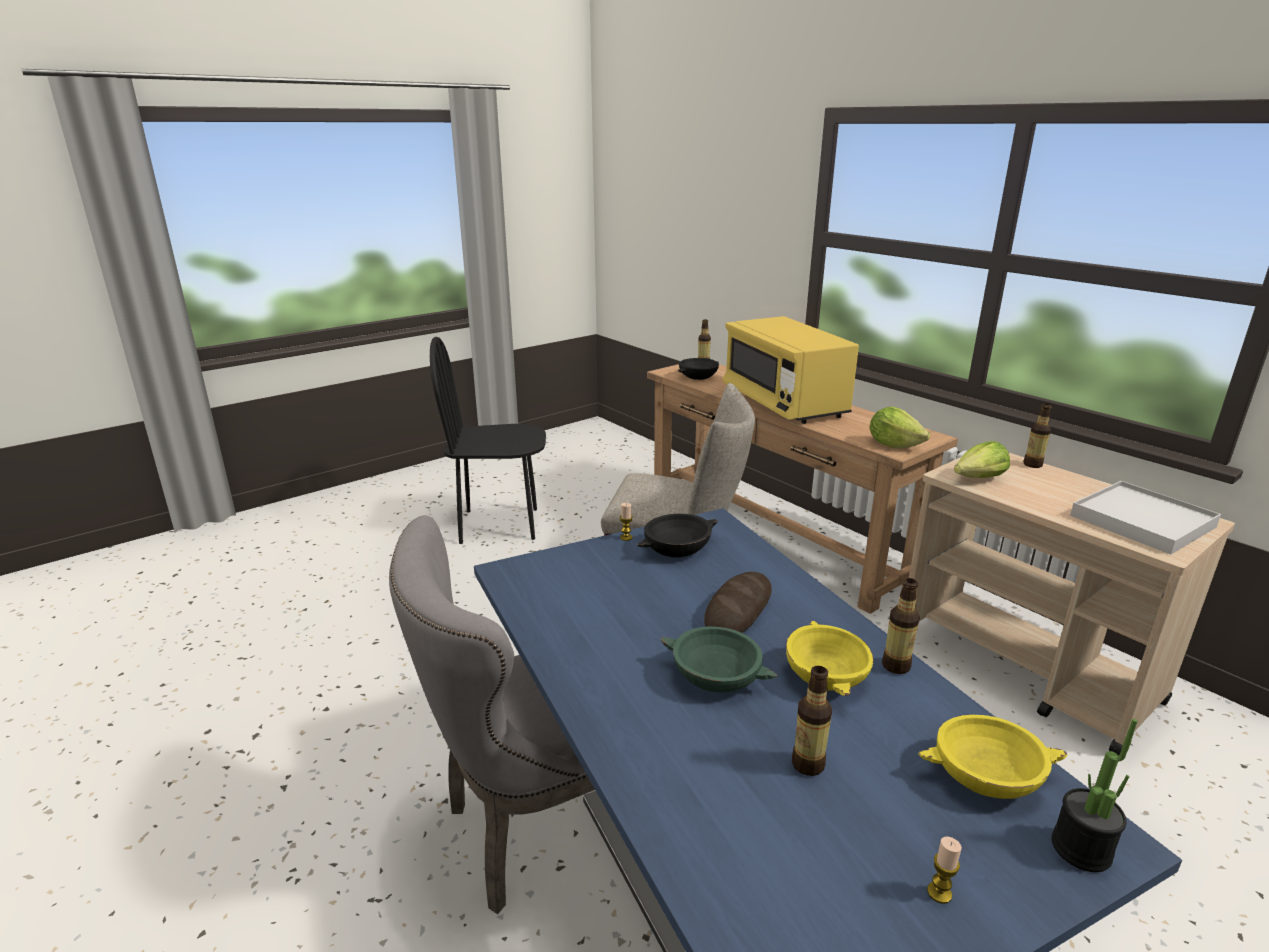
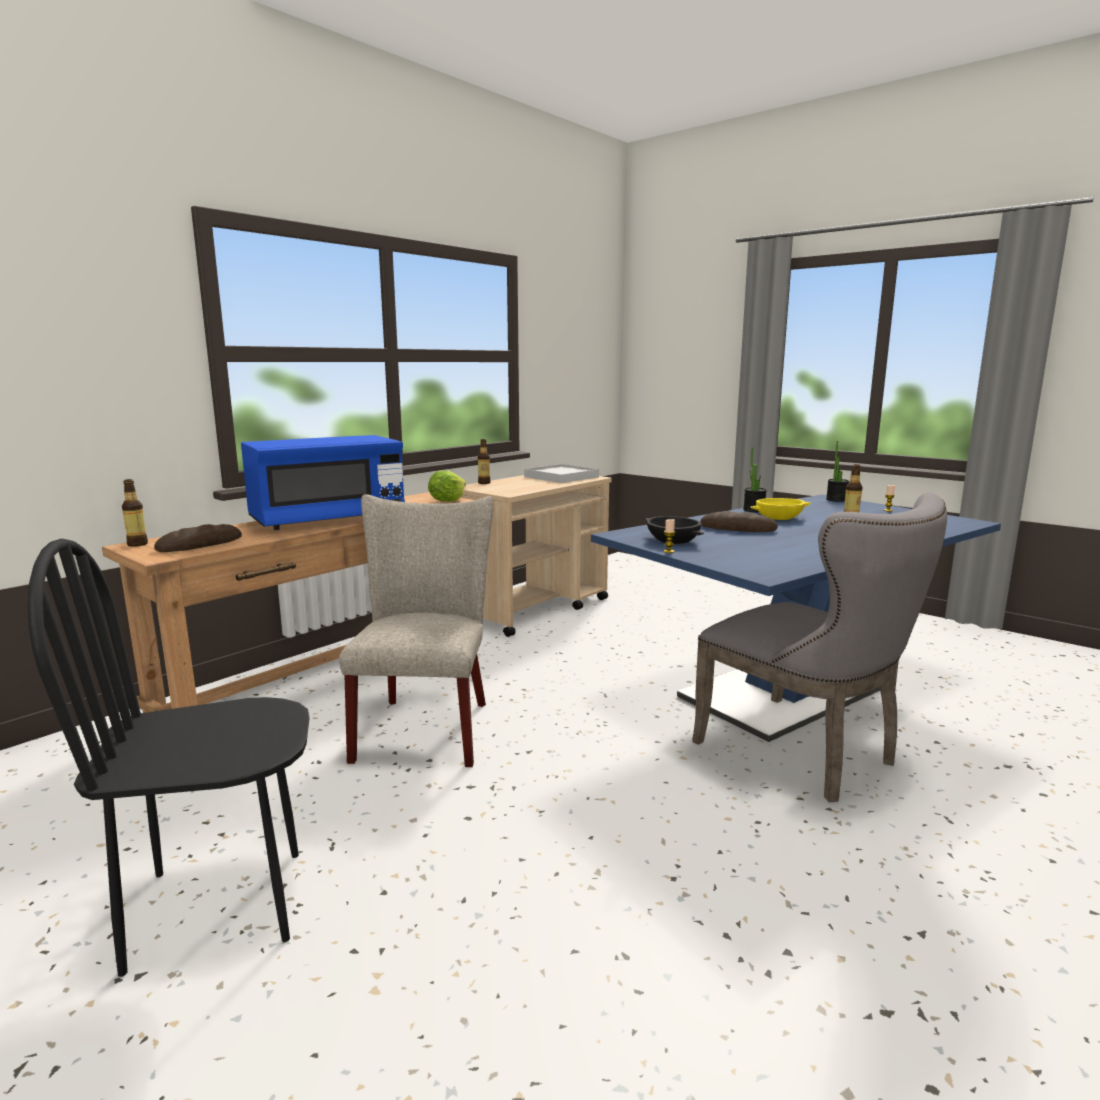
camera: 100 degrees left, 10 degrees down
(499, 525) = (218, 906): black chair -> black chair turned 90 degrees clockwise
(698, 376) = (200, 545): black bowl -> bread
(717, 676) = (810, 530): green bowl -> none
(783, 403) = (328, 520): yellow microwave -> blue microwave
(896, 666) = (754, 510): bottle -> potted plant
(979, 479) = (513, 490): lettuce -> none
(986, 777) = (815, 504): yellow bowl -> none

